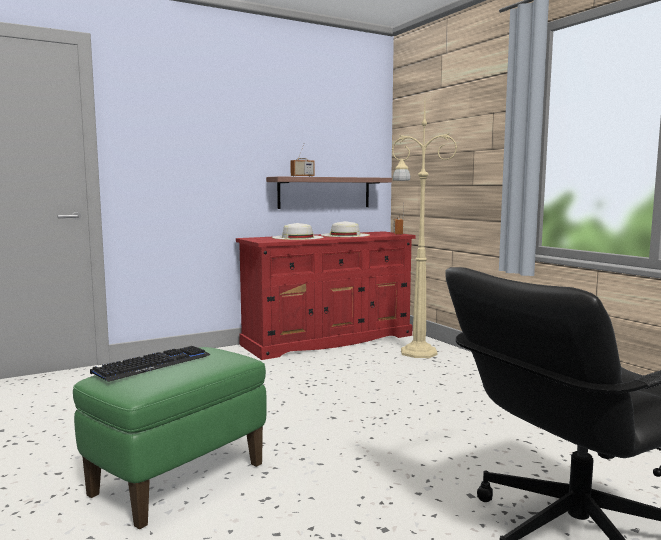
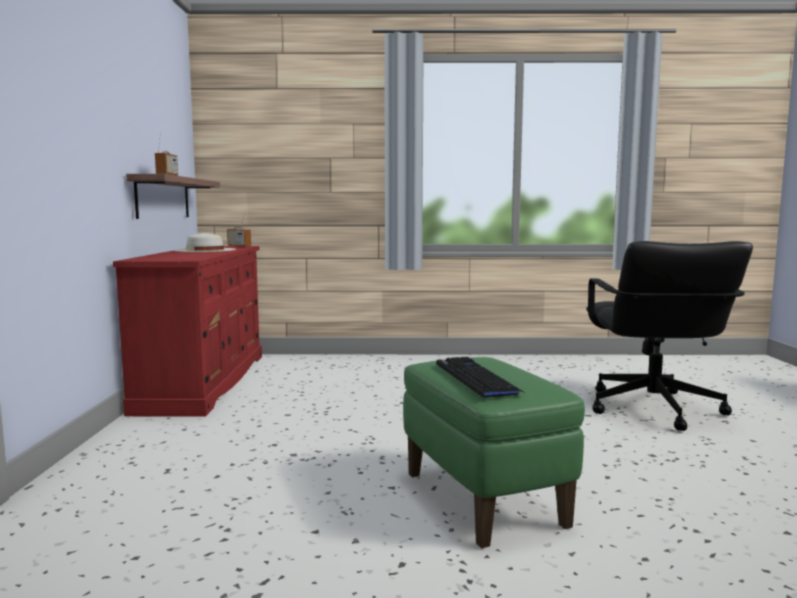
camera: 60 degrees left, 0 degrees up
(297, 237) = (183, 255): white hat -> none
(416, 352) = (309, 366): beige floor lamp -> none

